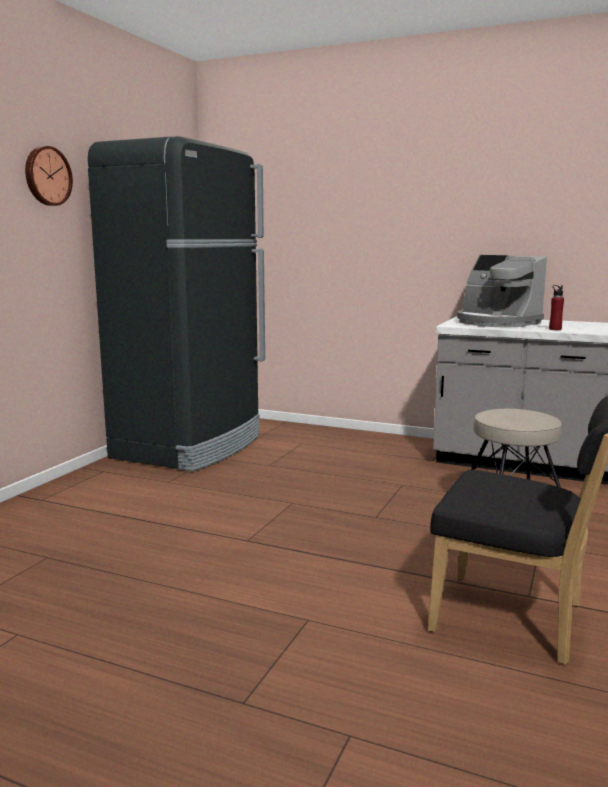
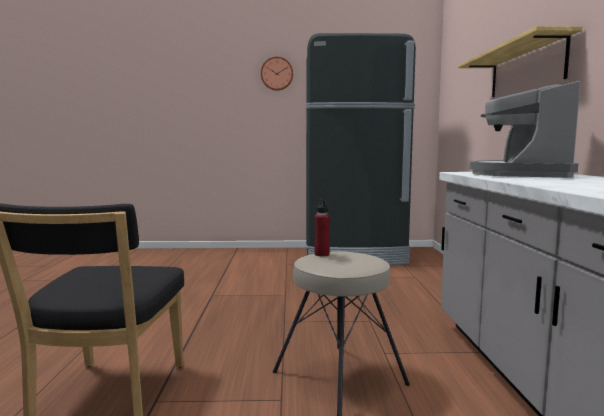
camera: 65 degrees right, 5 degrees down
(405, 222) = (525, 69): none -> shelf
(555, 329) = (522, 180): red bottle -> red bottle (321, 254)

